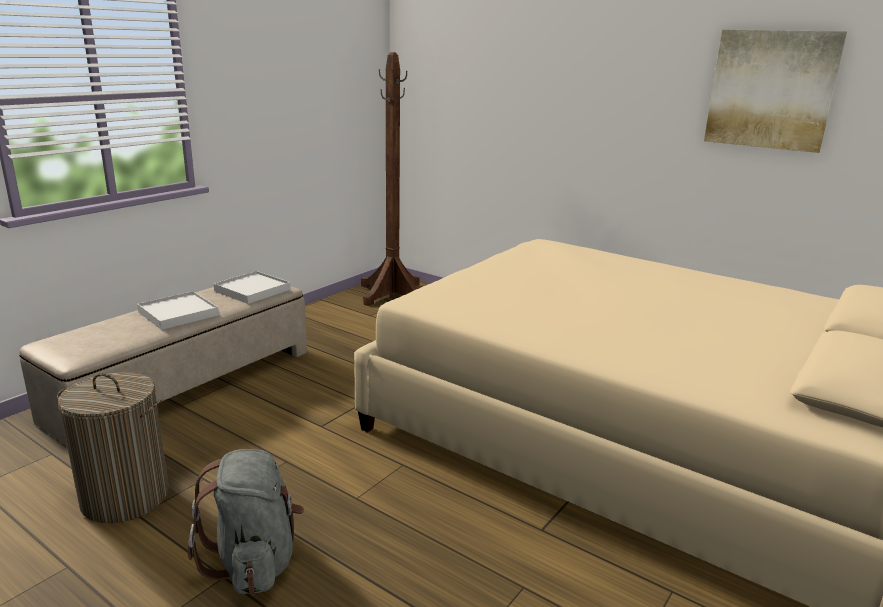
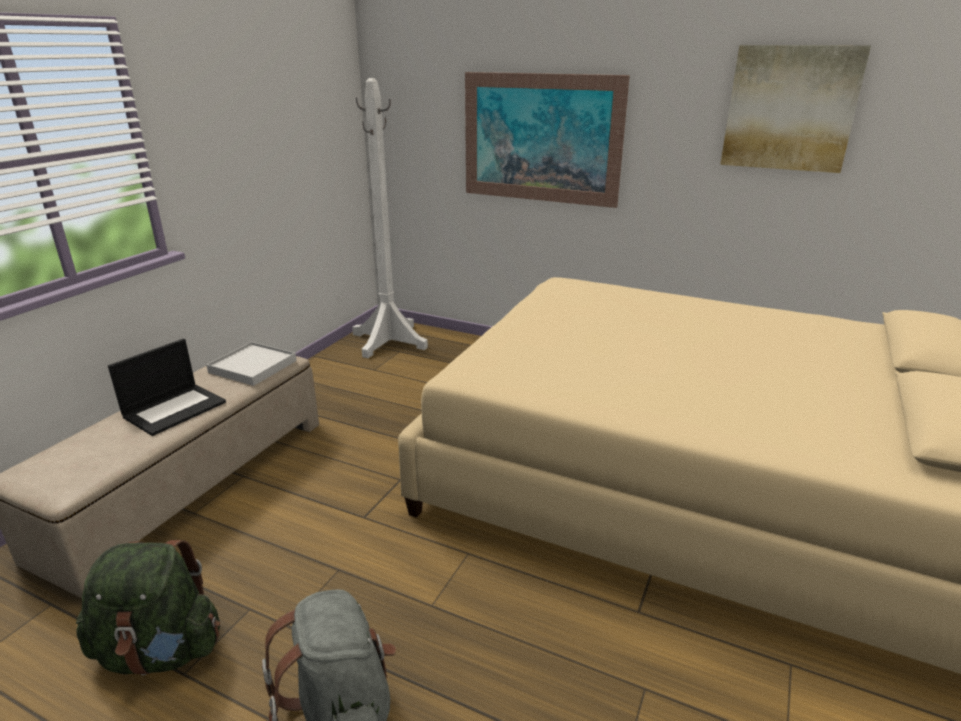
camera: 10 degrees left, 5 degrees up
(125, 497) = (161, 651): laundry basket -> green backpack
(178, 313) = (175, 409): white tray -> laptop
(392, 294) = (389, 341): brown clothes rack -> white clothes rack
(541, 112) = (541, 139): none -> picture

